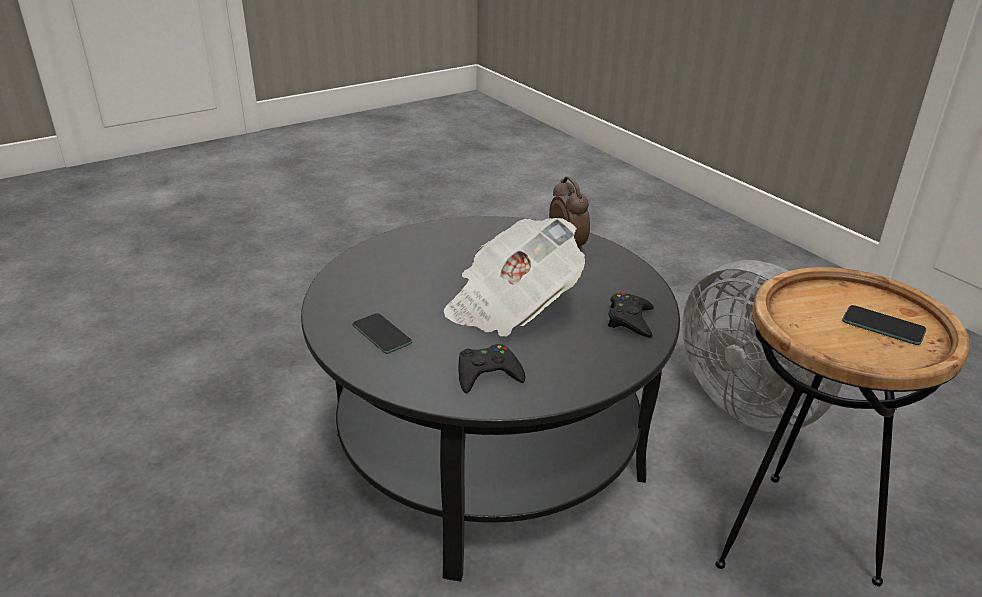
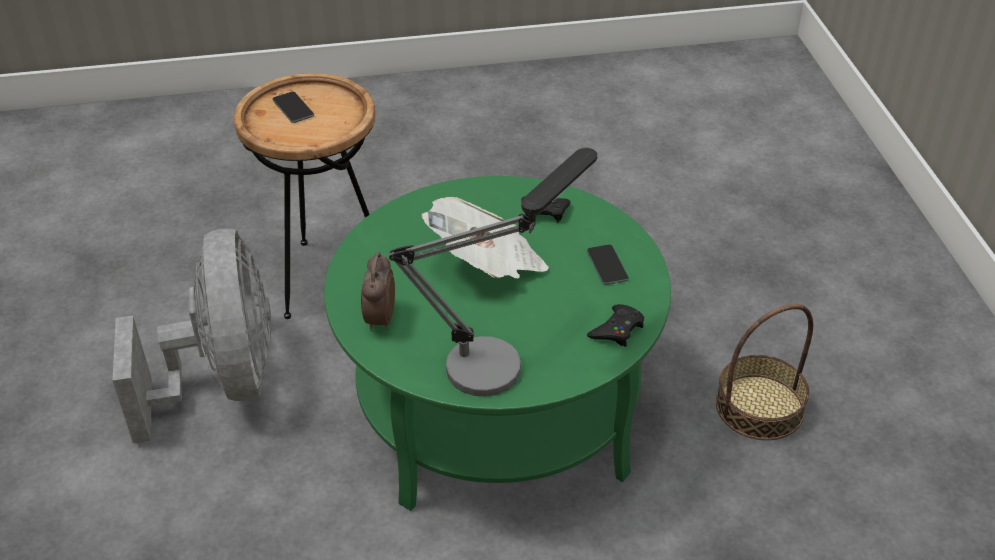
camera: 155 degrees left, 10 degrees up
(203, 540) = (759, 407): none -> basket
(445, 246) = (500, 356): none -> table lamp
(487, 453) = (499, 410): black coffee table -> green coffee table
(630, 320) = (404, 226): black game controller -> black game controller (617, 330)

